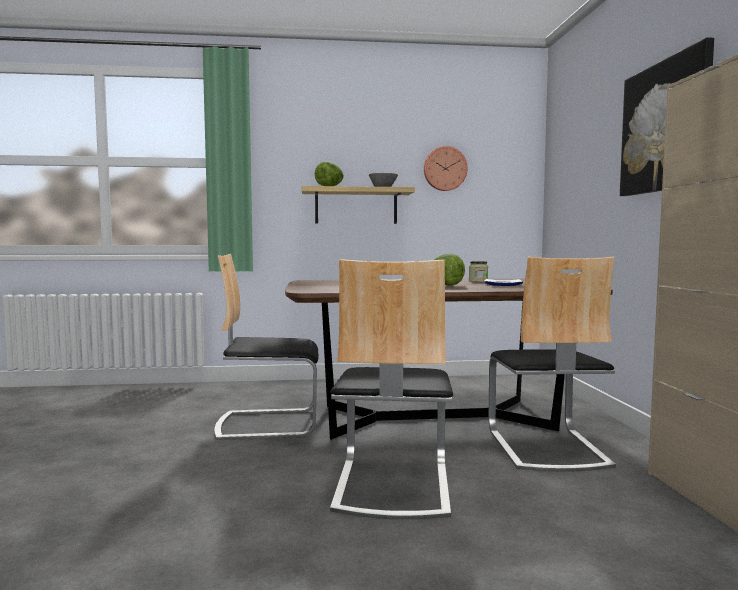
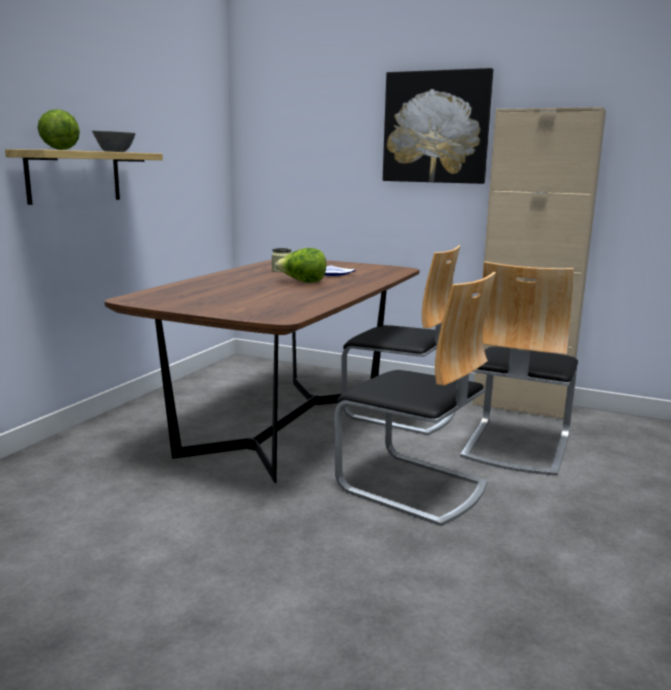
camera: 60 degrees left, 10 degrees up
(268, 423) = (174, 503): chair -> chair (515, 446)
(444, 169) = (157, 125): wall clock -> none

